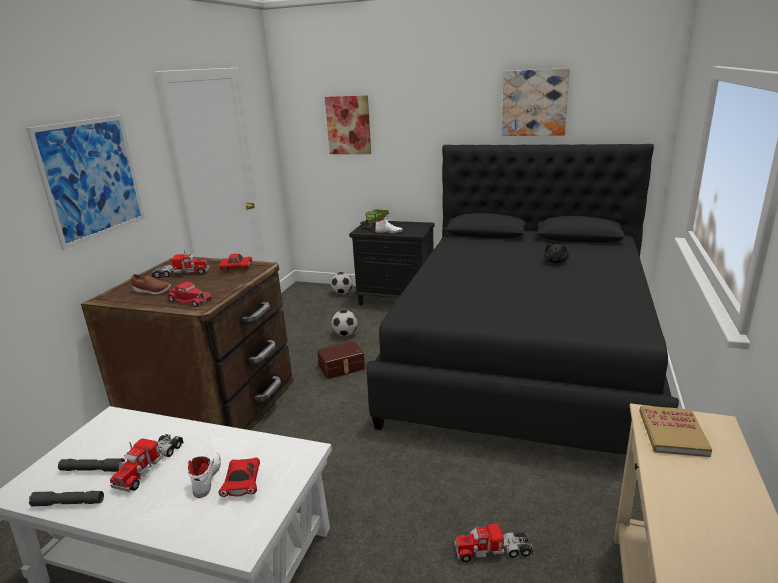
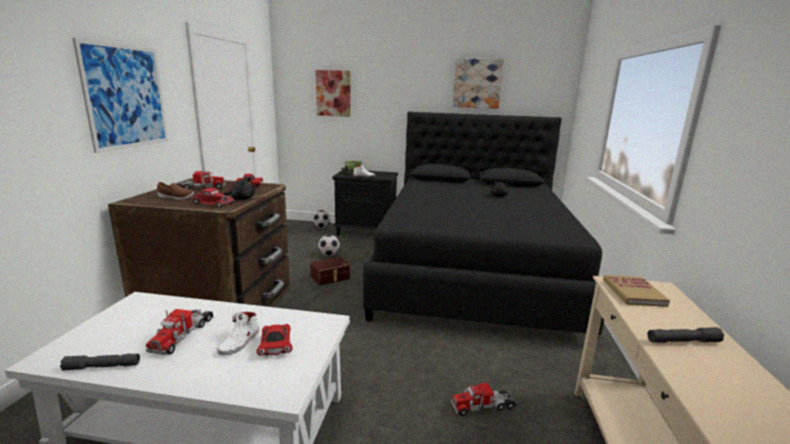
camera: 10 degrees left, 5 degrees down
(93, 470) = (124, 339): grey flashlight -> grey flashlight (683, 341)
(206, 477) = (240, 342): white shoe -> white shoe turned 150 degrees counterclockwise
(222, 291) = (241, 199): none -> black plush toy

